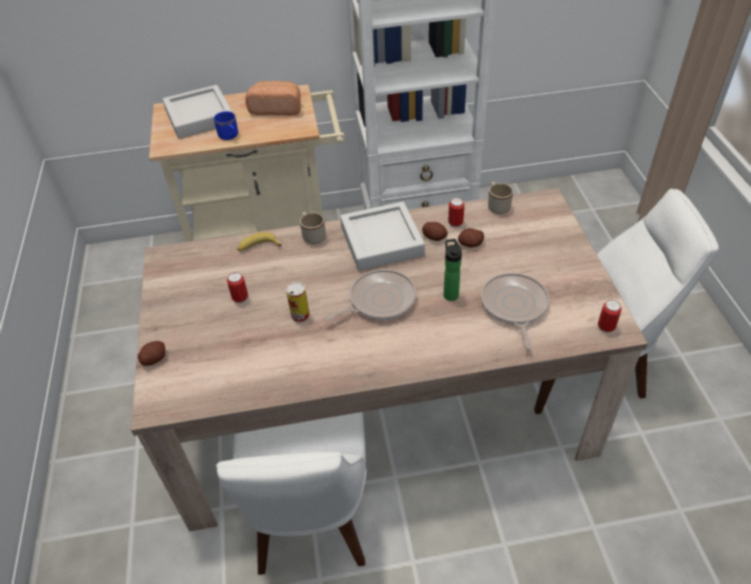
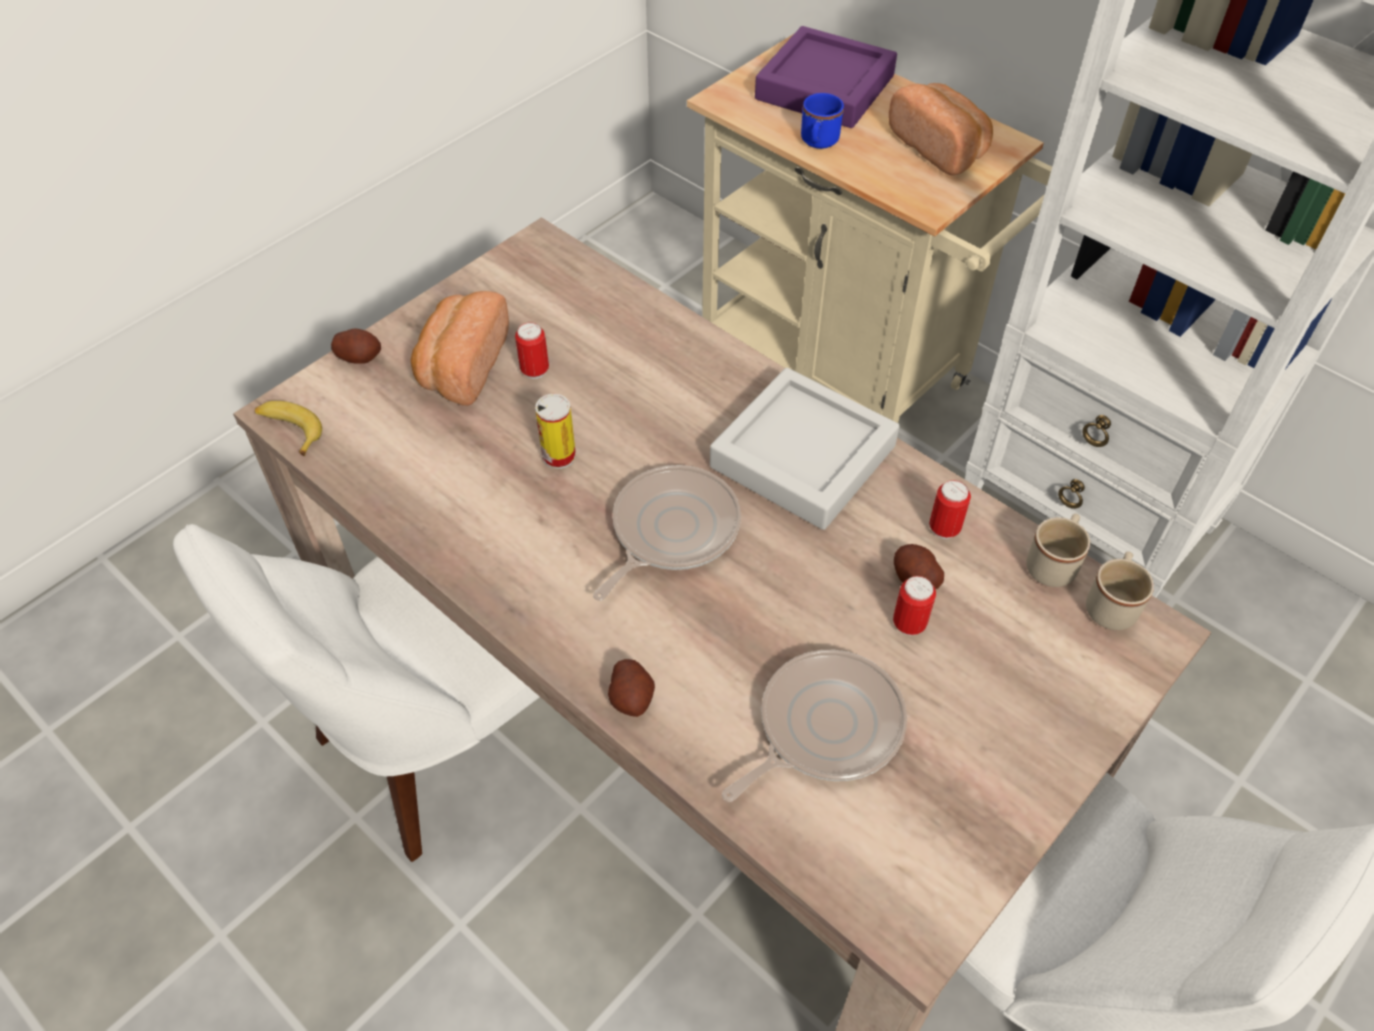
camera: 50 degrees right, 5 degrees up
(199, 117) = (824, 87): grey tray -> purple tray
(207, 323) = (461, 366): none -> bread
(258, 247) = (650, 324): banana -> banana (289, 430)
(312, 235) = (732, 368): beige mug -> beige mug (1112, 604)
(379, 300) = (670, 531): frying pan -> frying pan turned 75 degrees counterclockwise
(434, 237) = (881, 519): potato -> potato (631, 697)
(450, 293) = (770, 616): bottle -> none
(606, 327) = (904, 907): can -> can (909, 624)

